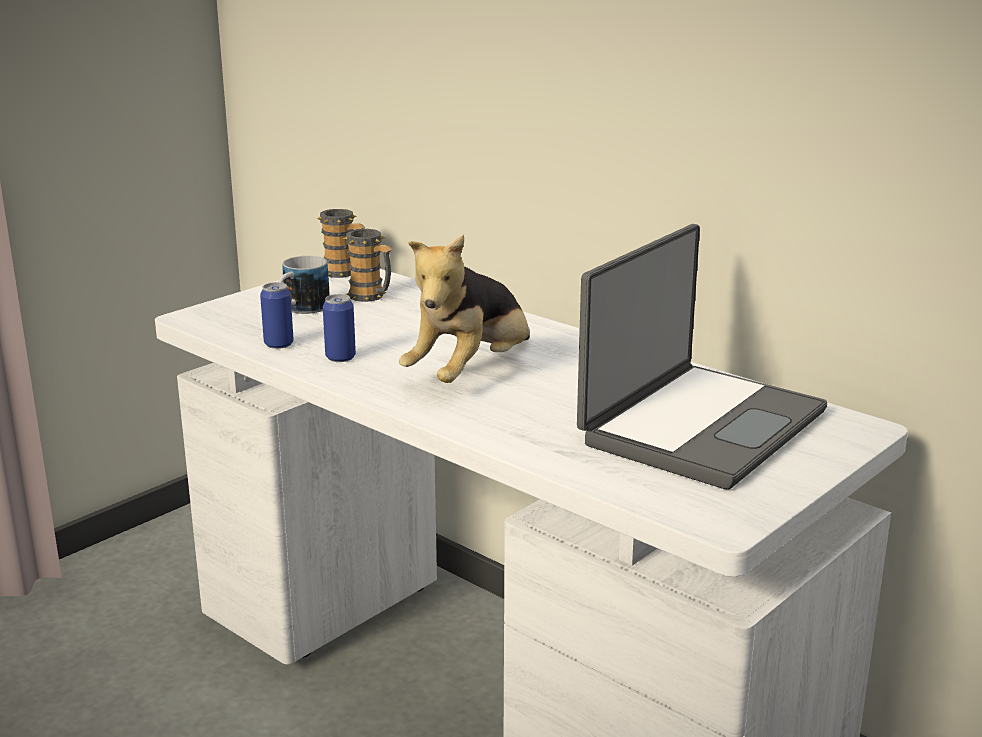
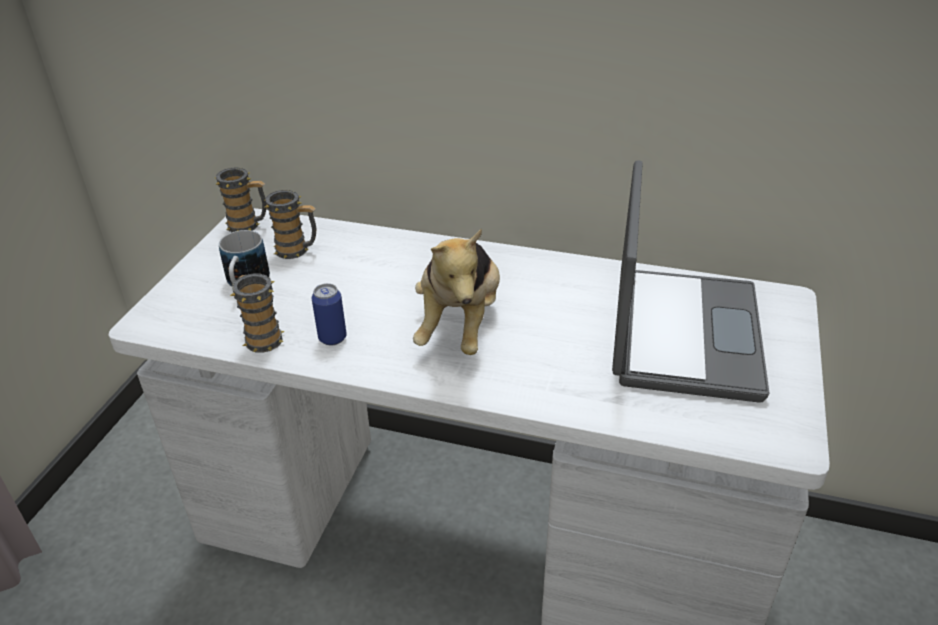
camera: 25 degrees left, 15 degrees up
(278, 344) = (261, 336): can -> mug

